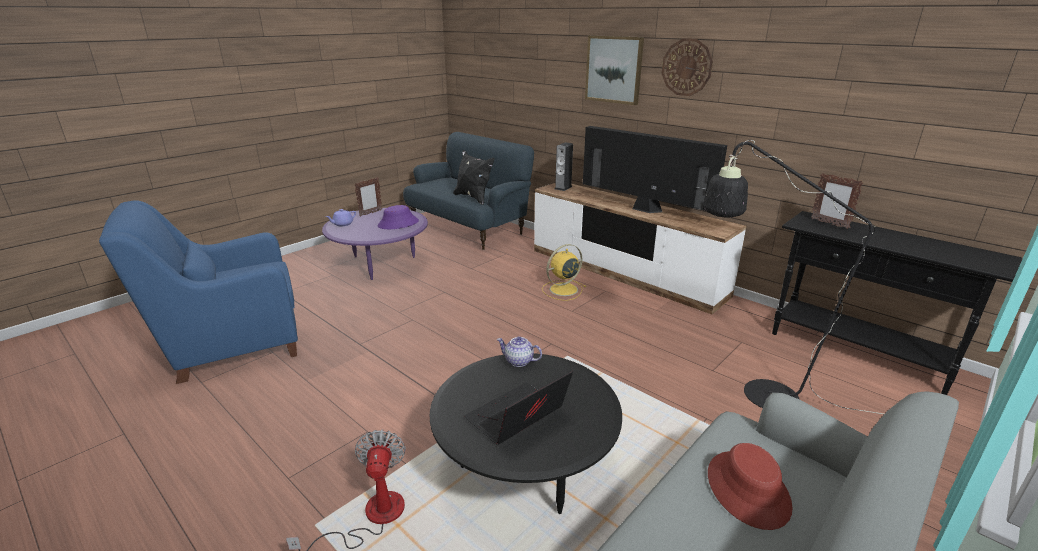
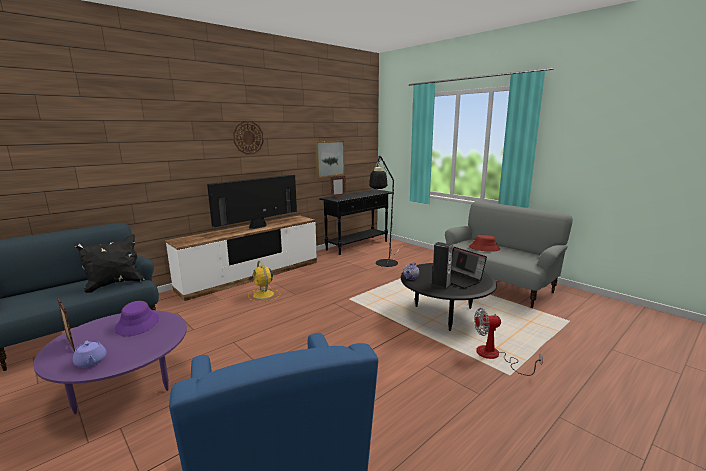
camera: 85 degrees left, 10 degrees down
(563, 188) = (186, 240): speaker -> speaker (441, 285)
(614, 69) = (196, 144): picture -> picture (329, 158)

